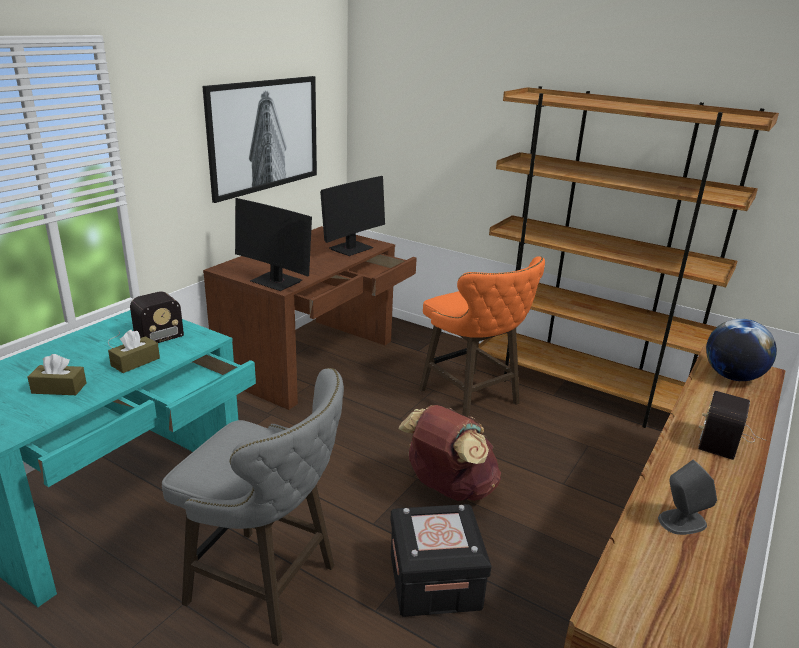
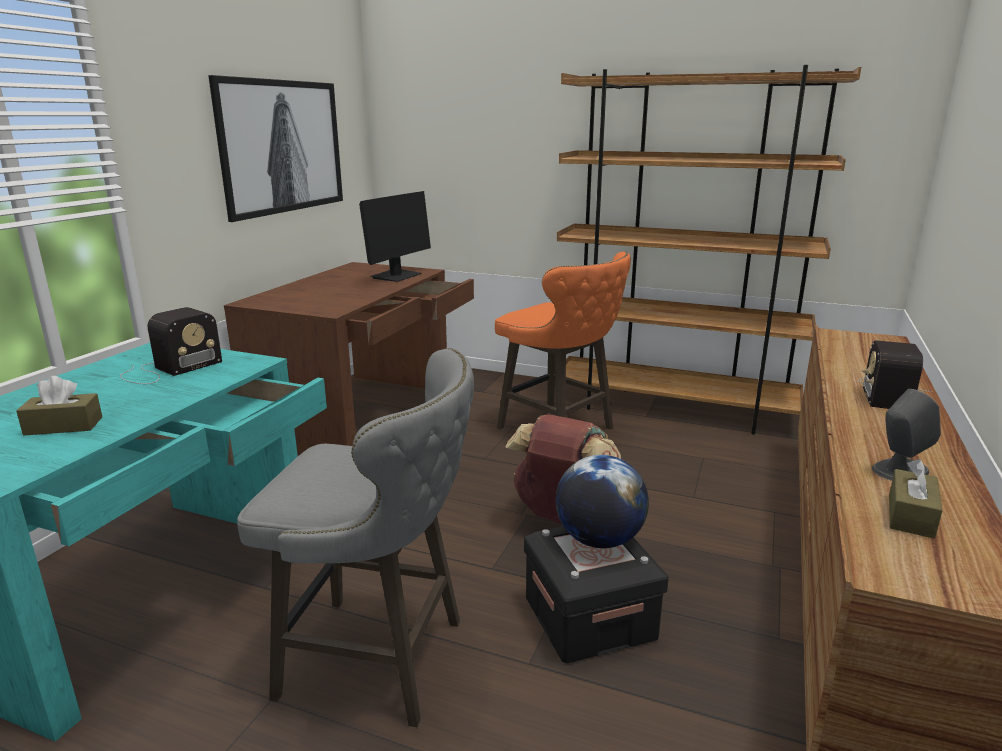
camera: 10 degrees left, 5 degrees down
(135, 362) = (165, 391): brown tissue box -> brown tissue box (910, 515)
(276, 282) = (320, 308): monitor -> none
(732, 377) = (860, 346): globe -> globe (599, 540)

